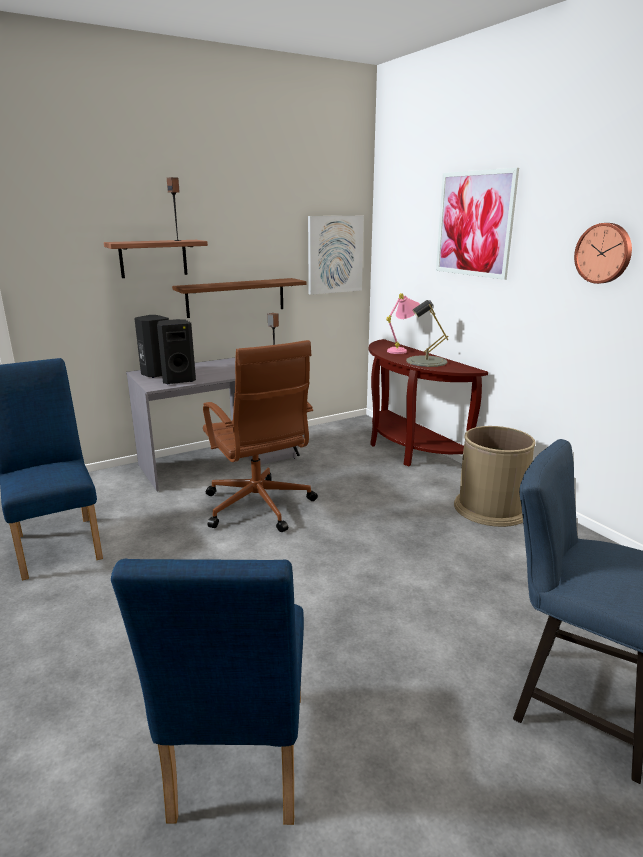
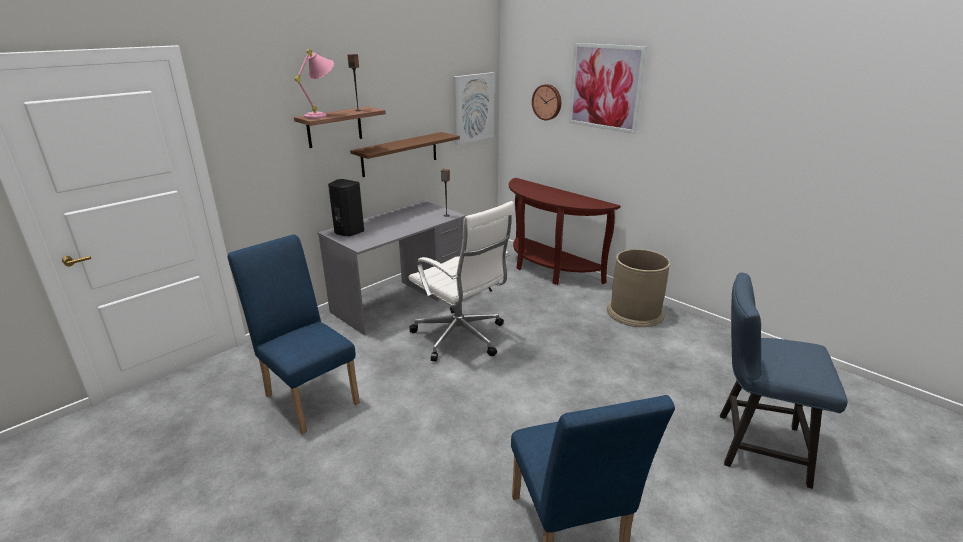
camera: 15 degrees left, 5 degrees up
(178, 380) = (375, 237): black speaker -> none
(259, 507) = (461, 337): brown office chair -> white office chair
(402, 350) = (540, 189): pink table lamp -> pink table lamp (322, 115)
(426, 361) = (567, 199): grey table lamp -> none
(604, 253) = (720, 118): wall clock -> wall clock (547, 102)

